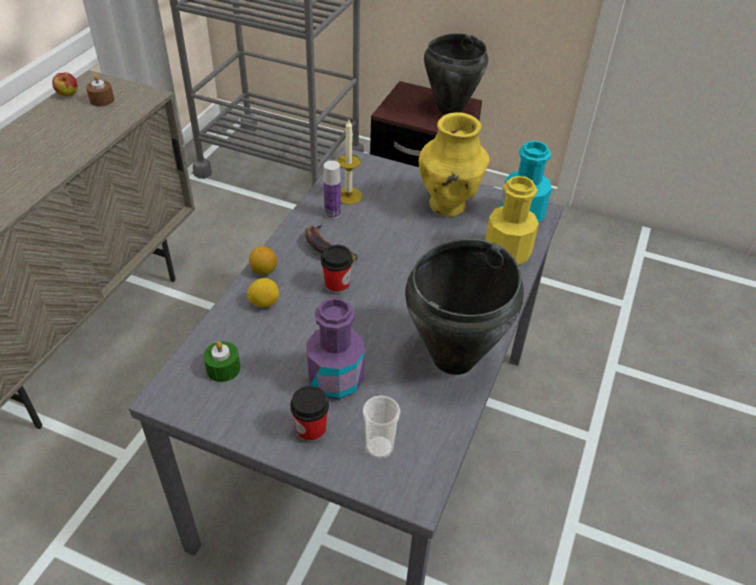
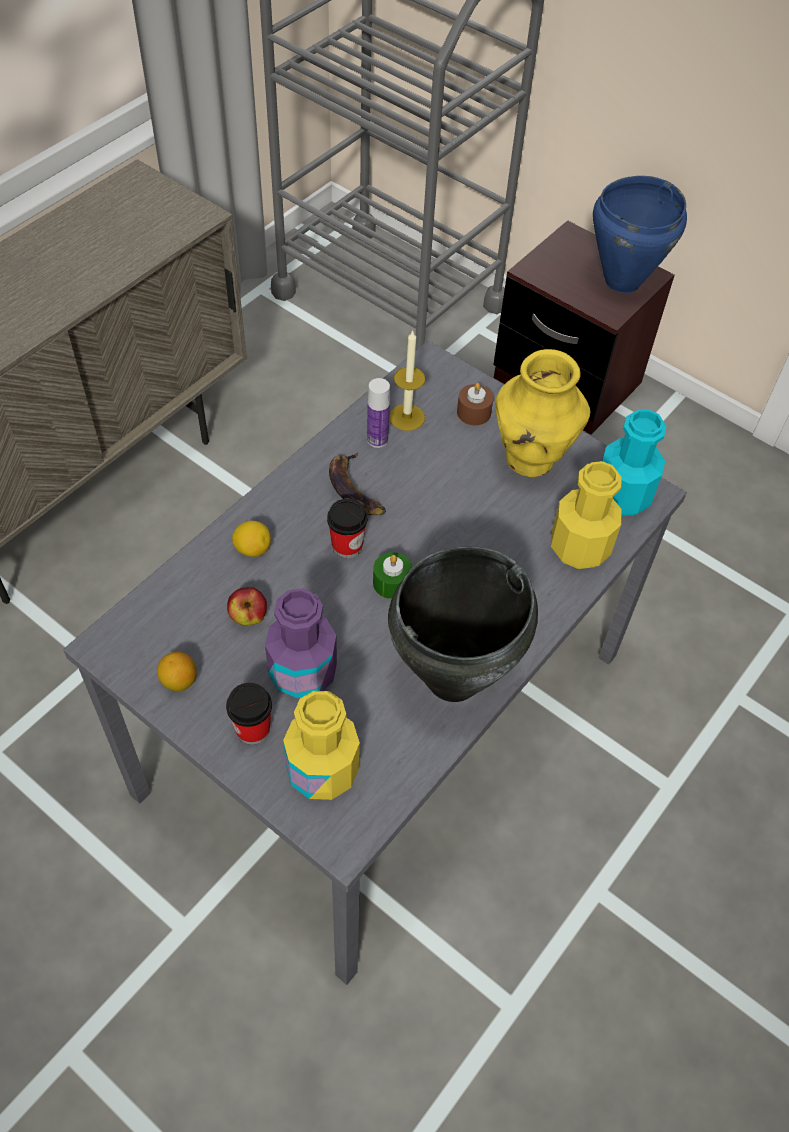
camera: 15 degrees right, 10 degrees up
(68, 94) = (101, 195): apple -> apple (248, 617)
(102, 100) = (140, 211): brown candle -> brown candle (474, 412)
(223, 368) = (179, 625): green candle -> green candle (392, 582)
(264, 271) = (266, 504): lemon -> lemon (179, 681)
(379, 447) = (322, 770): cup -> yellow bottle
(449, 109) = (621, 281): black cooking pot -> blue cooking pot

